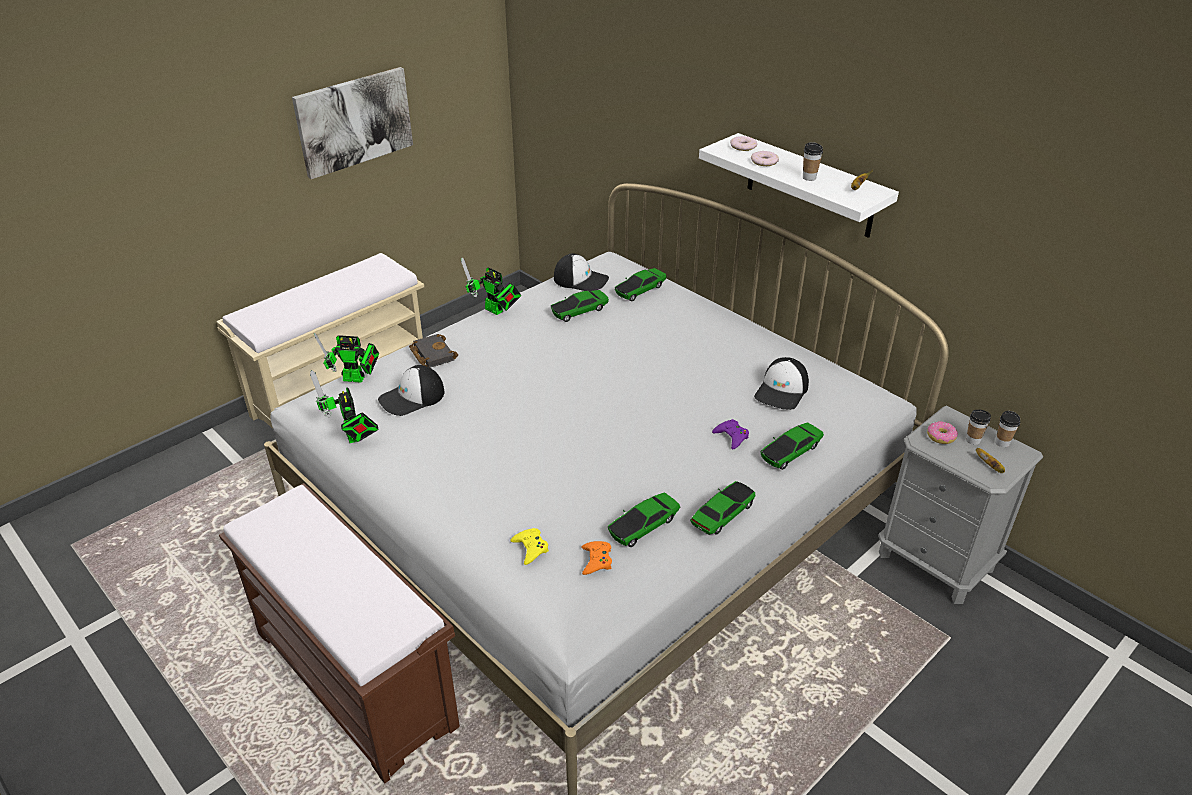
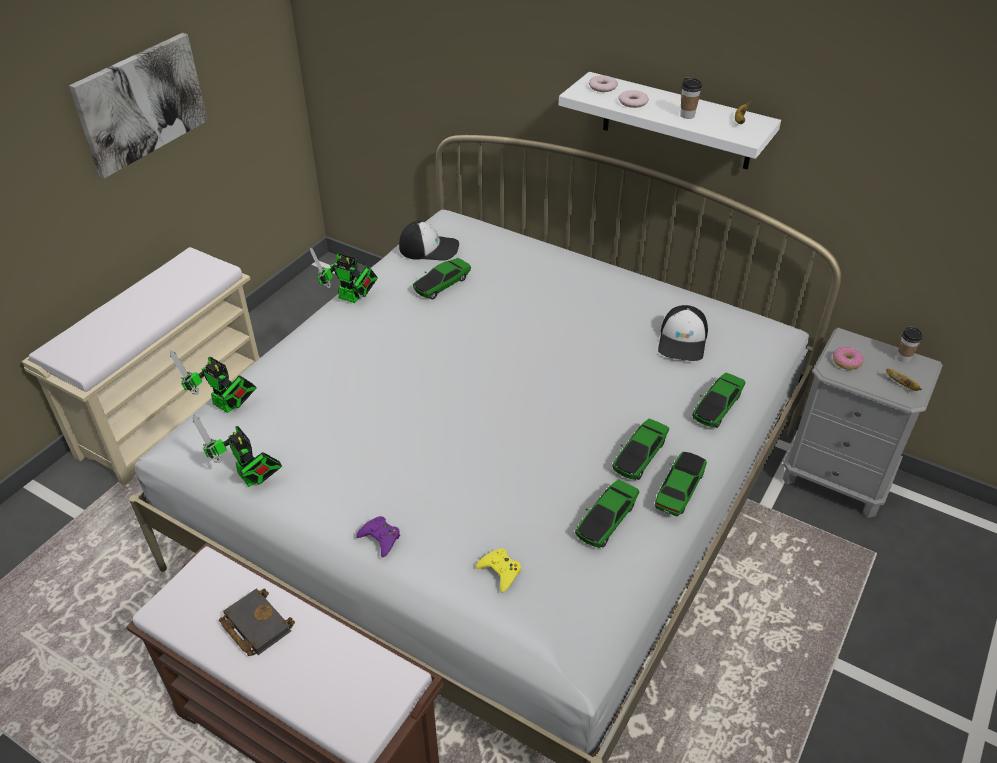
camera: 15 degrees left, 5 degrees up
(357, 379) = (227, 407): toy robot -> toy robot turned 45 degrees clockwise
(412, 398) = (299, 418): cap -> none
(431, 354) = (300, 362): black book -> black book (254, 625)
(596, 560) = (574, 570): orange game controller -> none
(640, 290) = (496, 250): toy car -> toy car (640, 456)
(731, 437) = (654, 401): purple game controller -> purple game controller (380, 538)
(973, 440) = (876, 360): cup -> none

